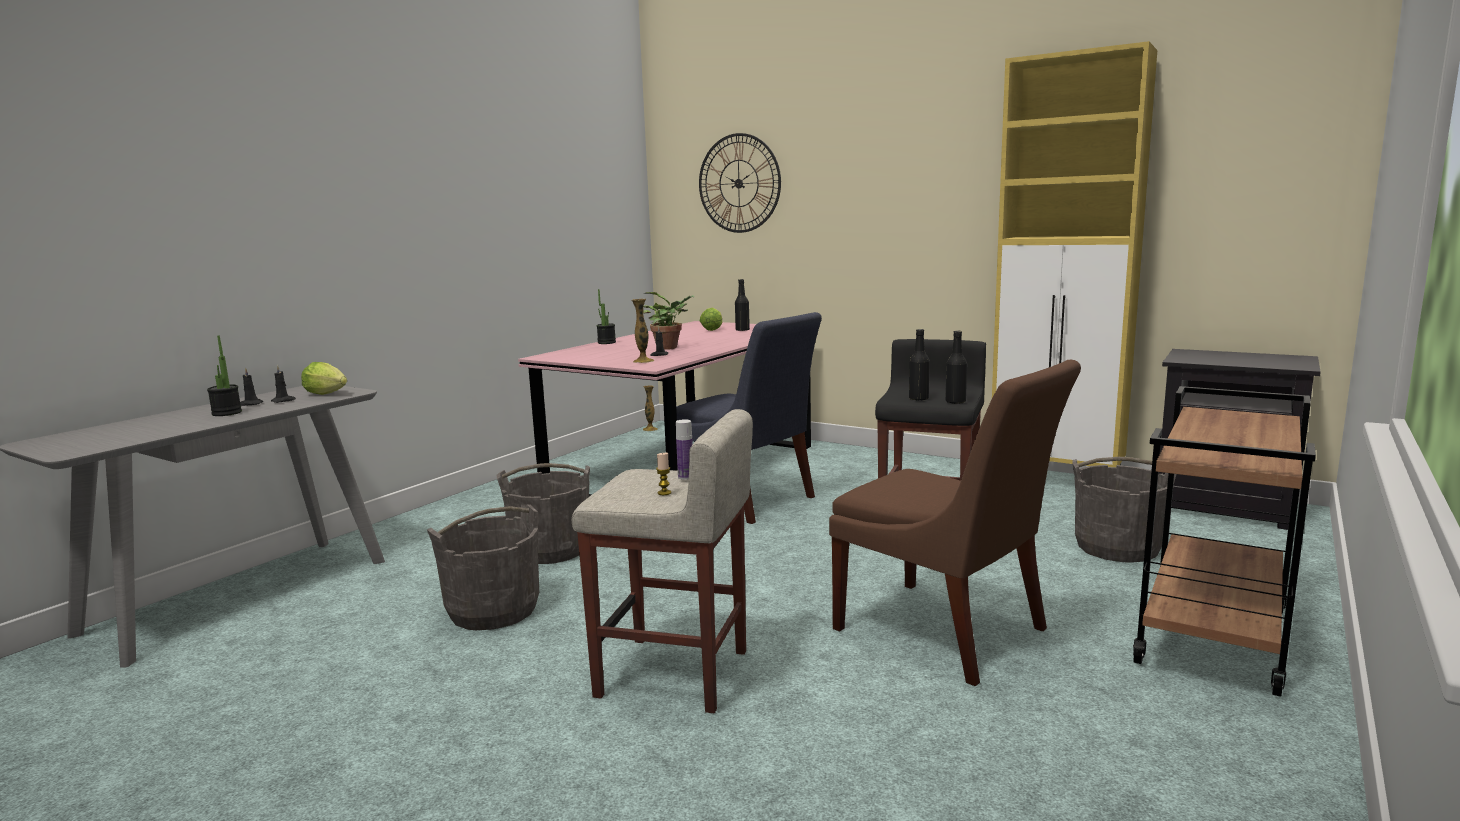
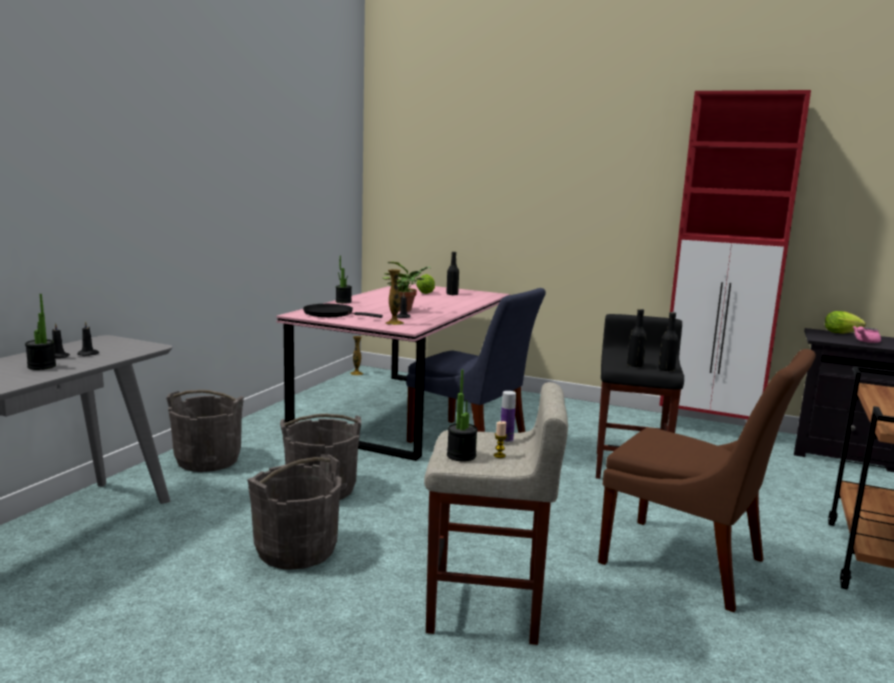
camera: 10 degrees left, 0 degrees up
(328, 394) = (128, 348): lettuce -> lettuce (843, 333)
(580, 355) = (331, 314): none -> black frying pan
(621, 493) = (461, 456): none -> potted plant
(739, 183) = (448, 169): wall clock -> none
(1057, 480) = (709, 428): yellow cabinet -> red cabinet
(1117, 547) = (781, 487): grey bucket -> grey bucket (208, 460)
(1241, 361) = (865, 341): none -> pink teapot

